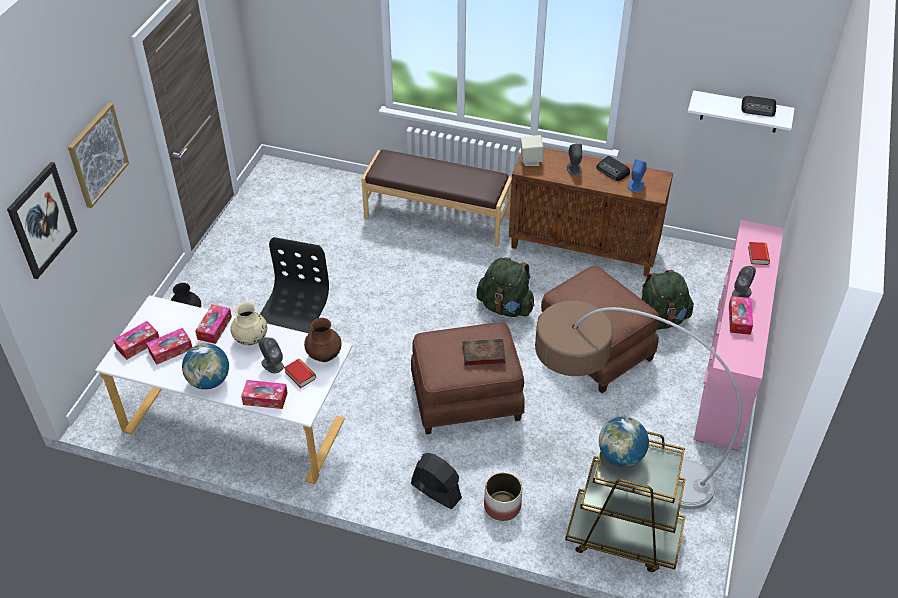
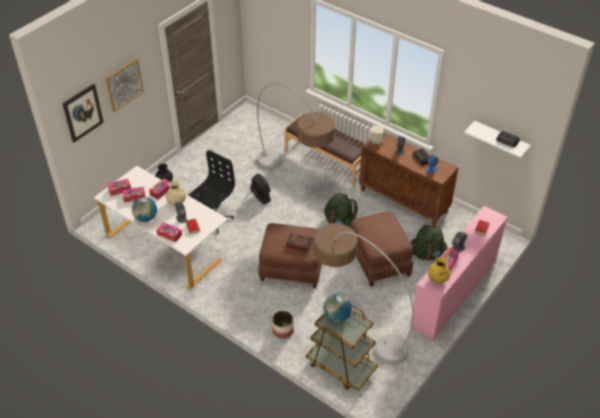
camera: 20 degrees right, 0 degrees up
(324, 355) = (210, 220): brown vase -> none
(401, 254) = (295, 178): none -> floor lamp
(436, 491) = (251, 312): black fan -> black fan (260, 195)
(739, 350) = (437, 279): none -> yellow vase

